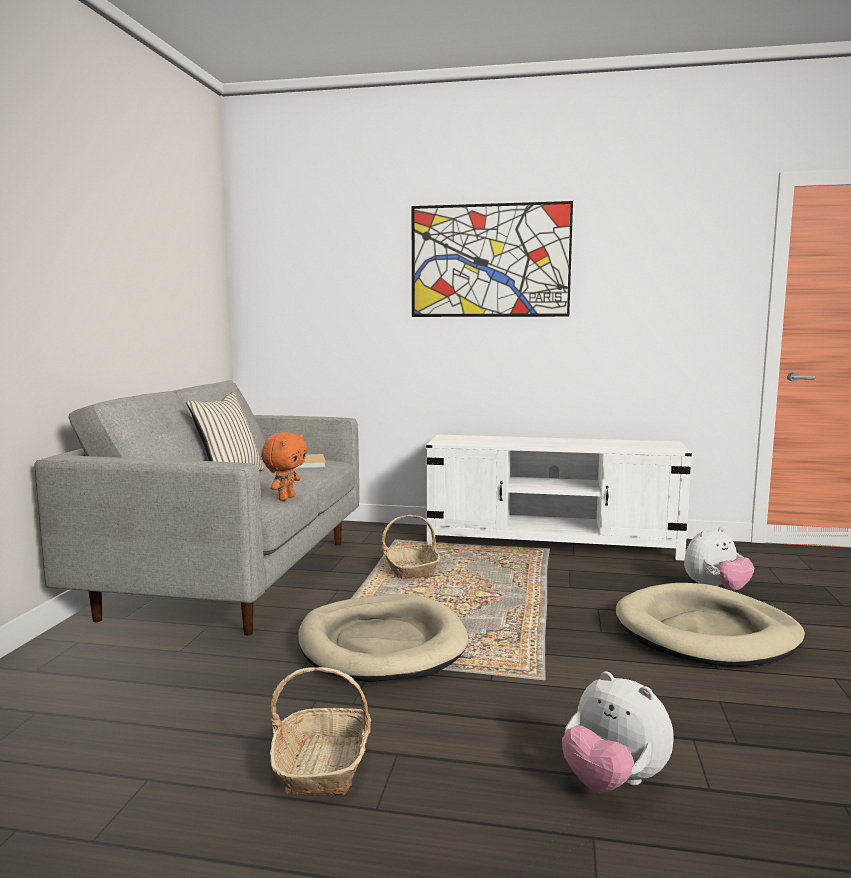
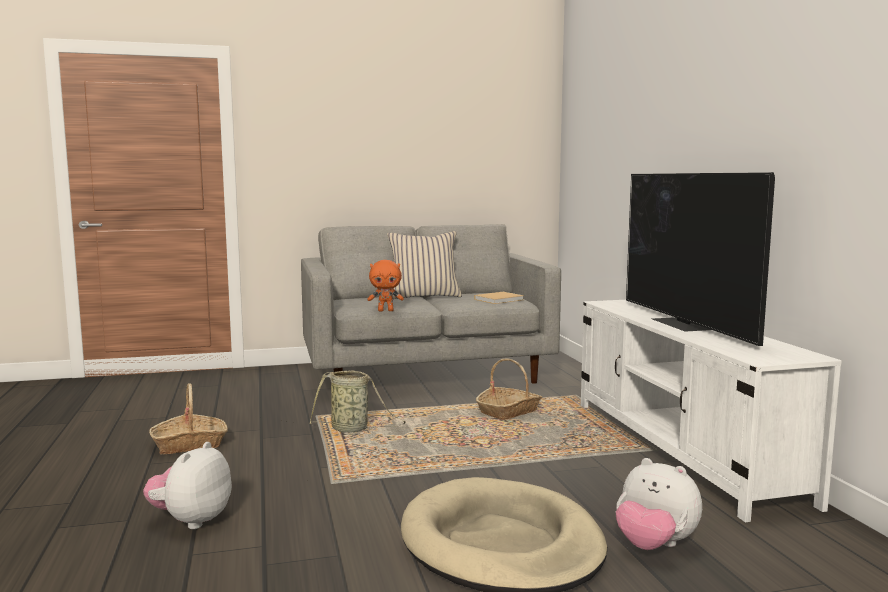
camera: 65 degrees right, 0 degrees up
(382, 644) = (352, 429): beige dog bed -> basket
(489, 261) = (693, 101): picture -> none
(552, 442) = (684, 324): none -> television

